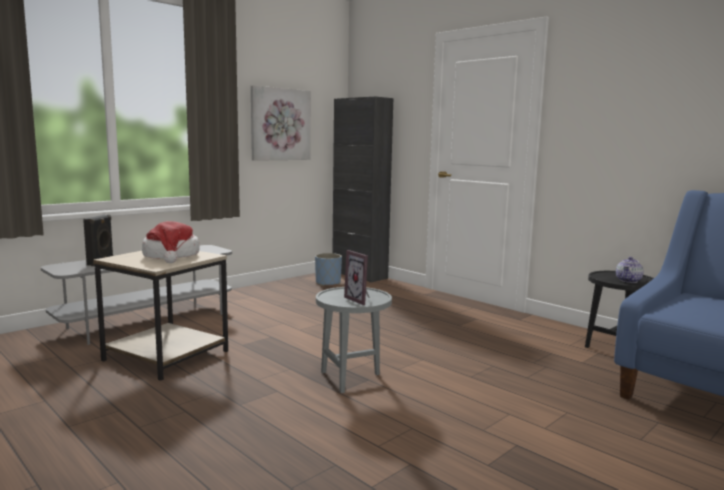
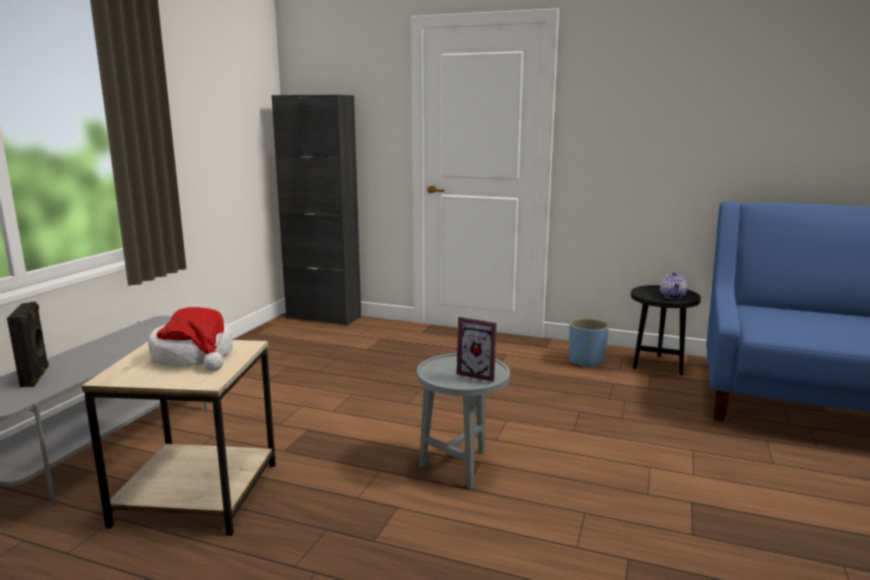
camera: 25 degrees left, 5 degrees up
(280, 124) = (213, 134): picture -> none
(328, 283) = (297, 335): blue planter -> blue planter (586, 361)

